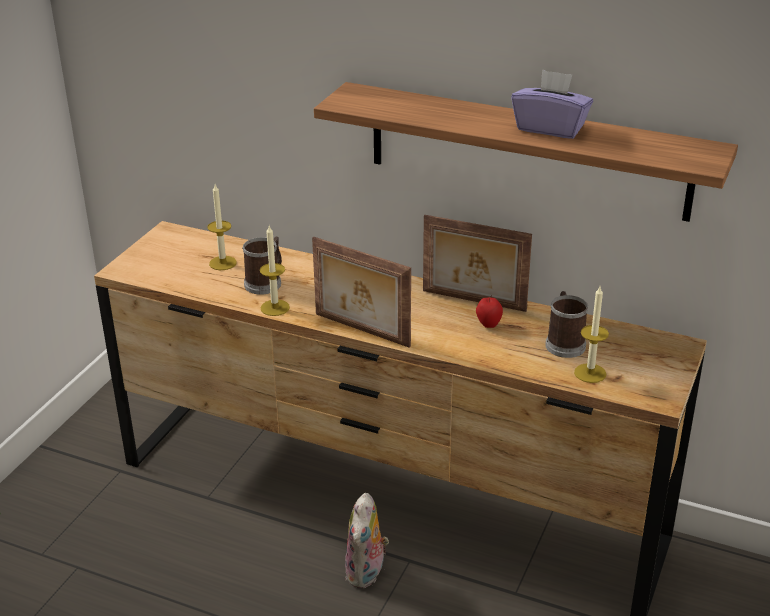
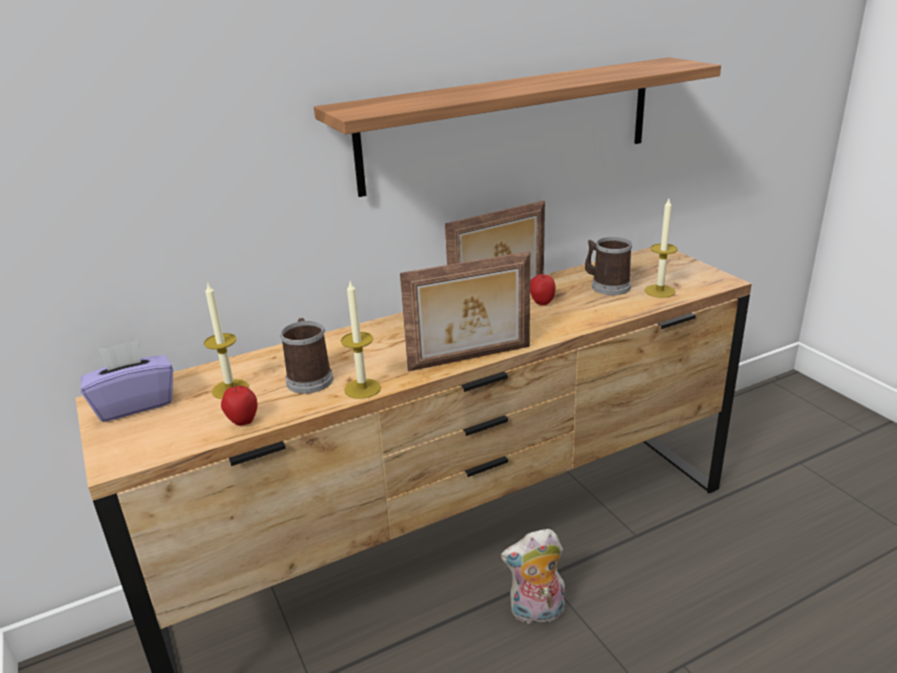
camera: 50 degrees left, 5 degrees down
(194, 286) = (243, 422): none -> apple
(367, 573) = (536, 613): plush toy -> plush toy turned 120 degrees clockwise
(550, 128) = (556, 78): purple tissue box -> purple tissue box (135, 404)

